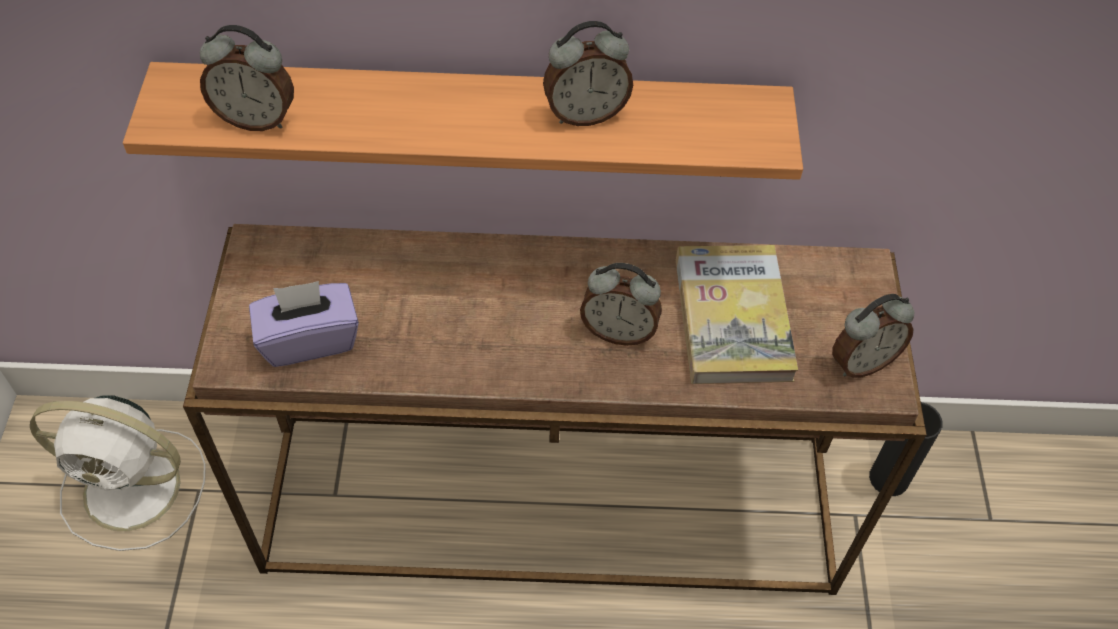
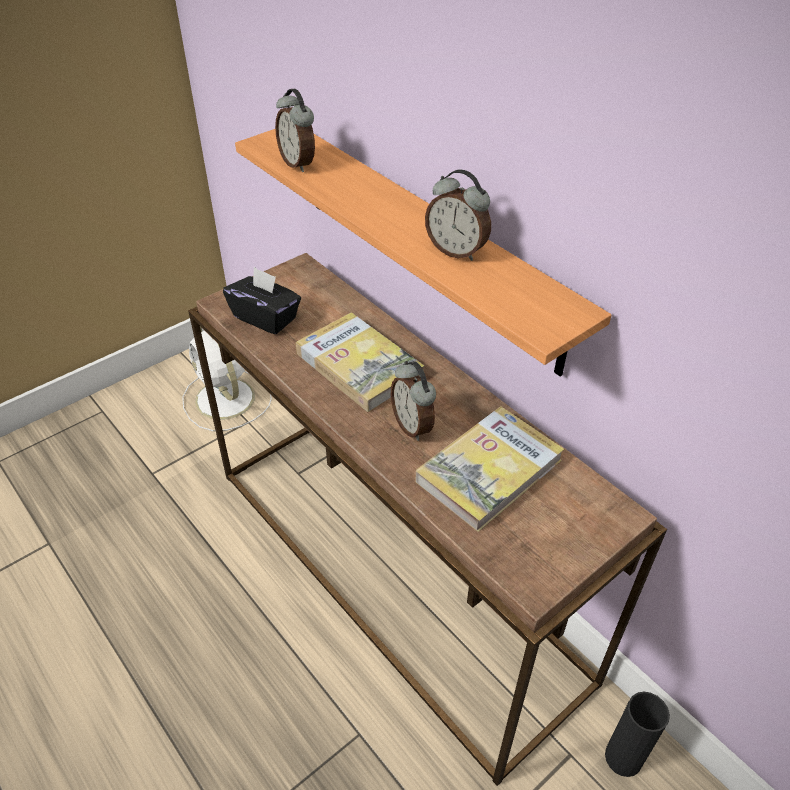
camera: 50 degrees right, 10 degrees down
(309, 339) = (265, 317): purple tissue box -> black tissue box
(484, 311) = (359, 365): none -> book
(861, 362) = (538, 559): alarm clock -> none

